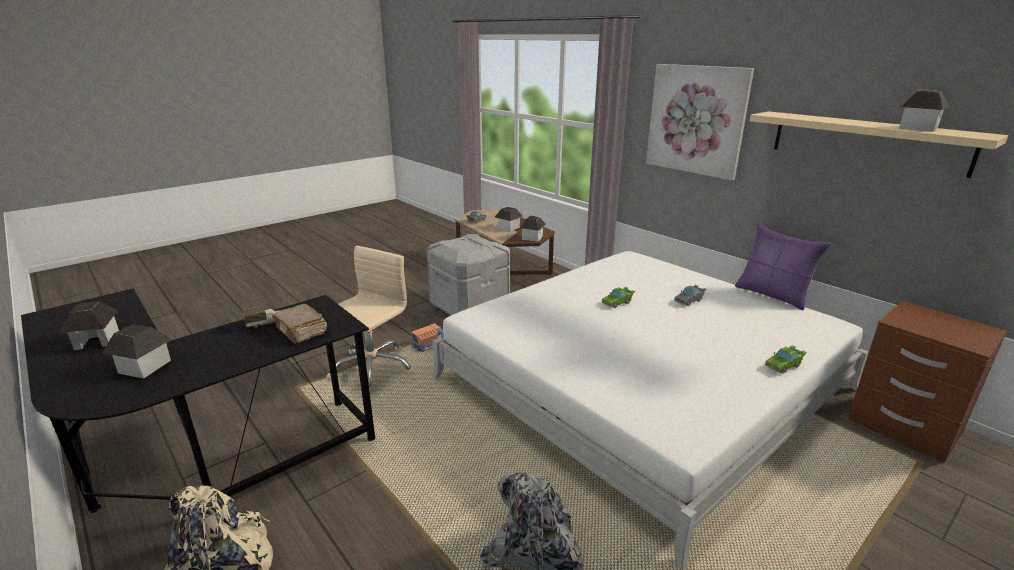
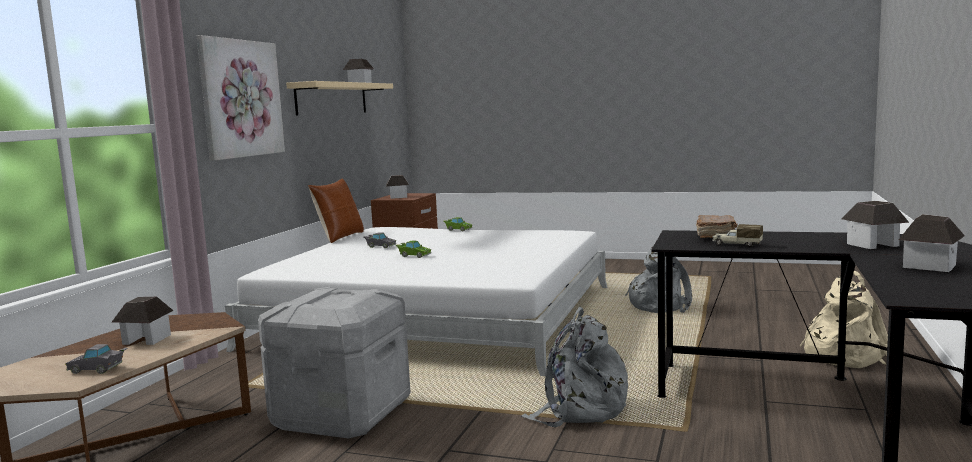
camera: 120 degrees left, 15 degrees down
(372, 368) = (579, 409): beige office chair -> grey backpack
(430, 344) = (480, 401): toy truck -> none
(532, 238) = (203, 318): toy house -> toy house (398, 197)
(772, 295) = (339, 237): purple pillow -> brown pillow

